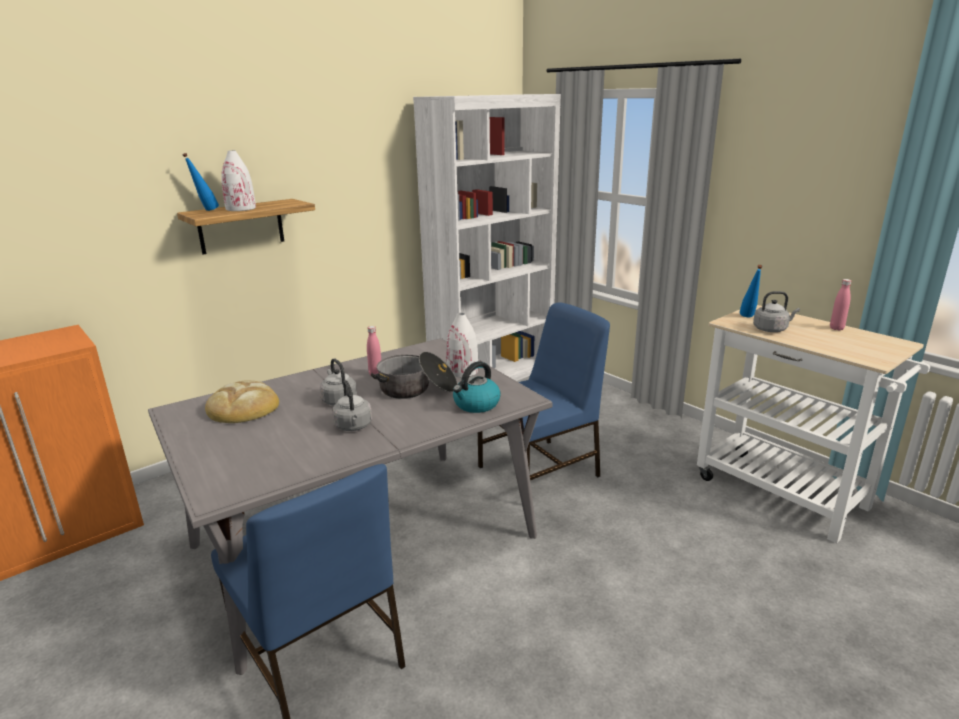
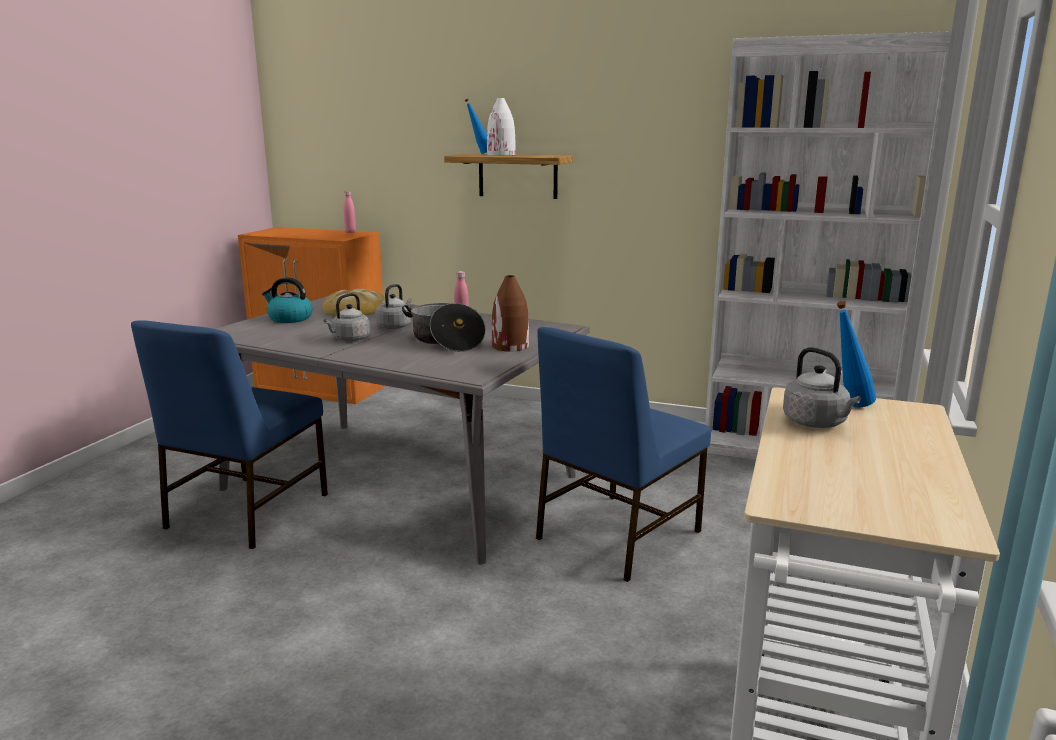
camera: 60 degrees right, 5 degrees down
(462, 371) = (510, 346): white vase -> brown vase
(476, 405) = (435, 363): kettle -> kettle (289, 318)
(541, 471) = (615, 535): blue chair -> blue chair turned 105 degrees clockwise
(836, 328) = (929, 469): pink bottle -> pink bottle (350, 232)

